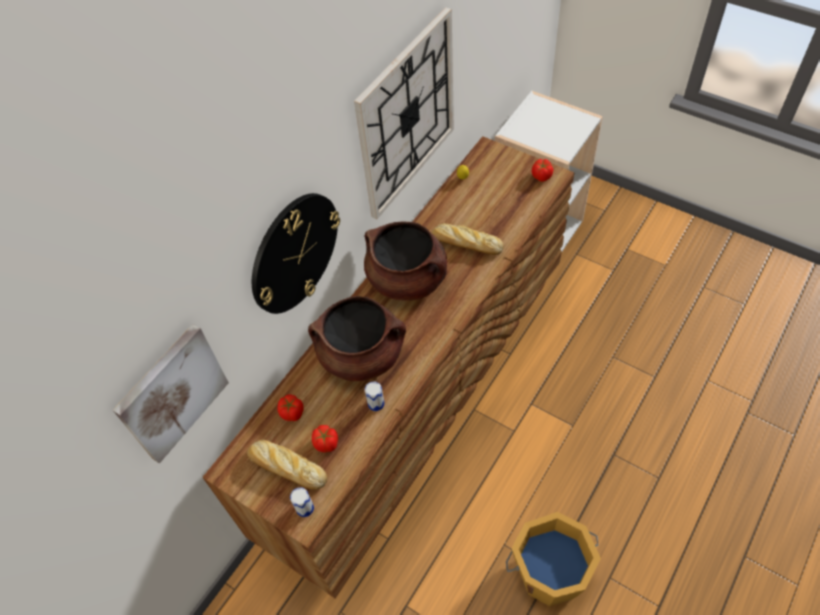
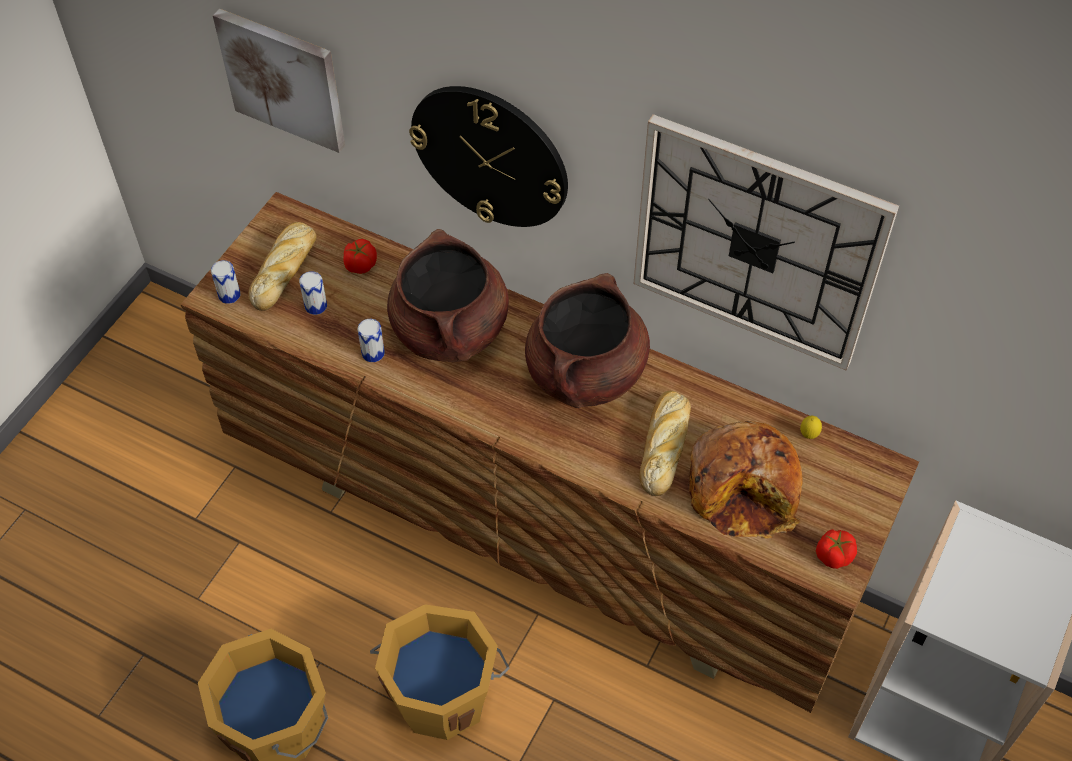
camera: 80 degrees right, 0 degrees up
(326, 443) = (316, 306): tomato -> can
(498, 209) = (744, 489): none -> bread
(527, 467) = (442, 694): none -> orange bucket

